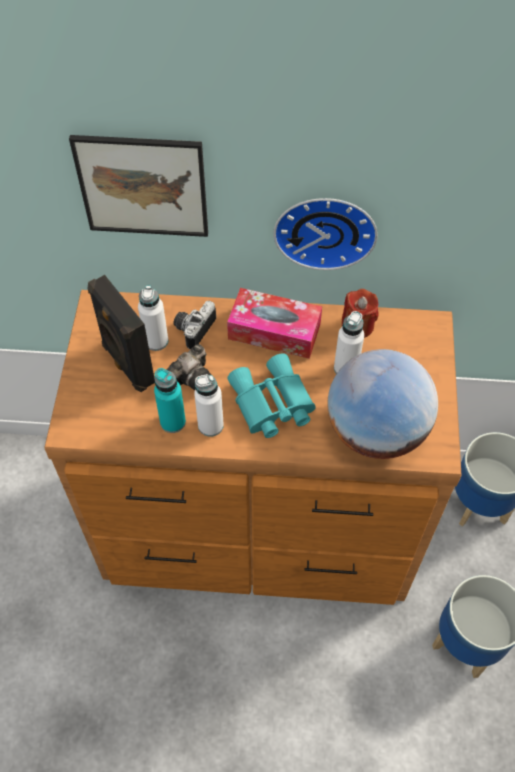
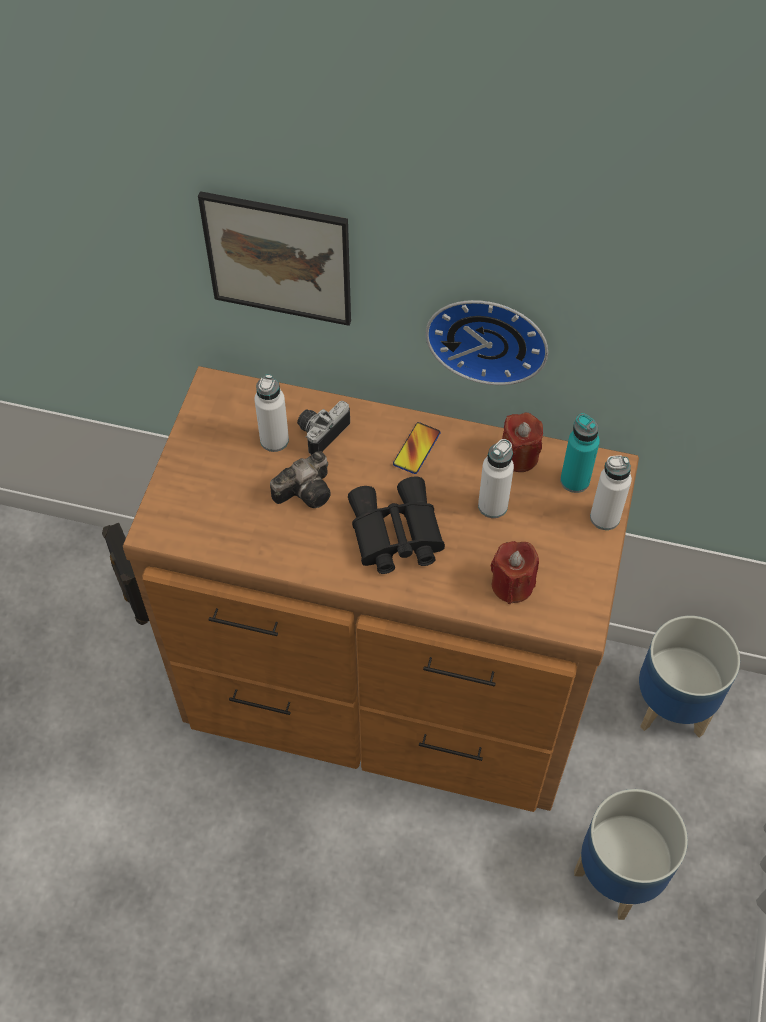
camera: 10 degrees right, 0 degrees up
(127, 365) = (234, 463): black speaker -> black speaker (135, 597)
(173, 422) = (275, 538): turquoise bottle -> turquoise bottle (574, 480)
(210, 425) = (318, 549): white bottle -> white bottle (604, 517)
(271, 404) = (394, 535): turquoise binoculars -> black binoculars
(274, 331) = (416, 449): tissue box -> phone
(376, 430) = (512, 584): globe -> red candle

